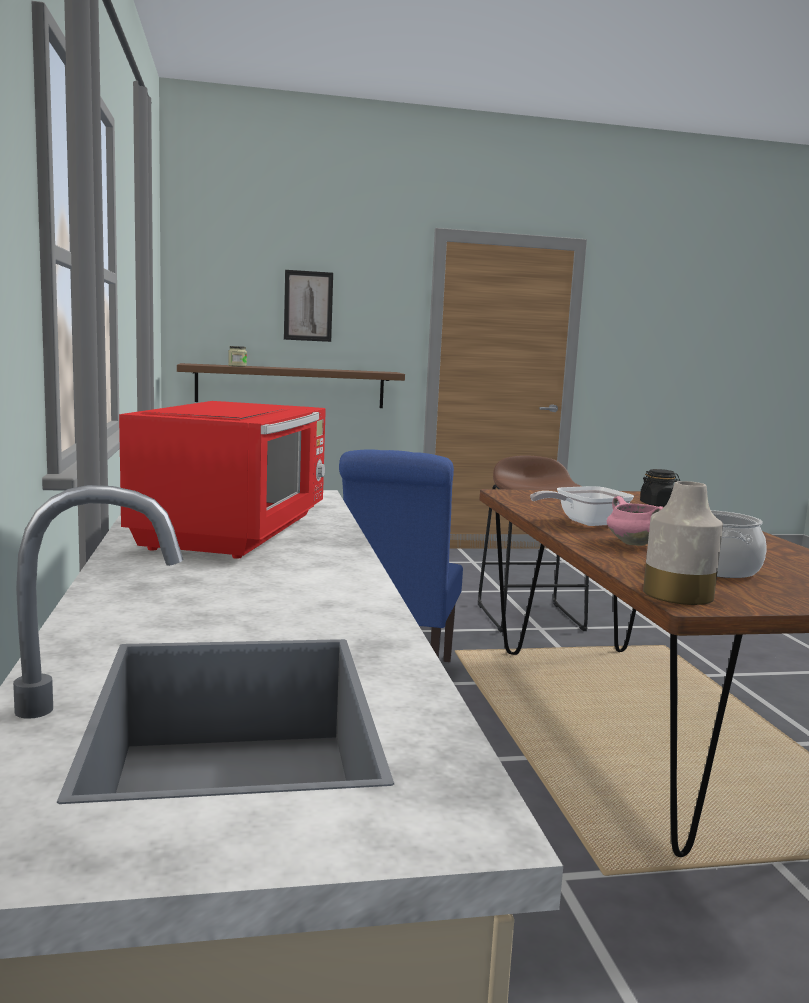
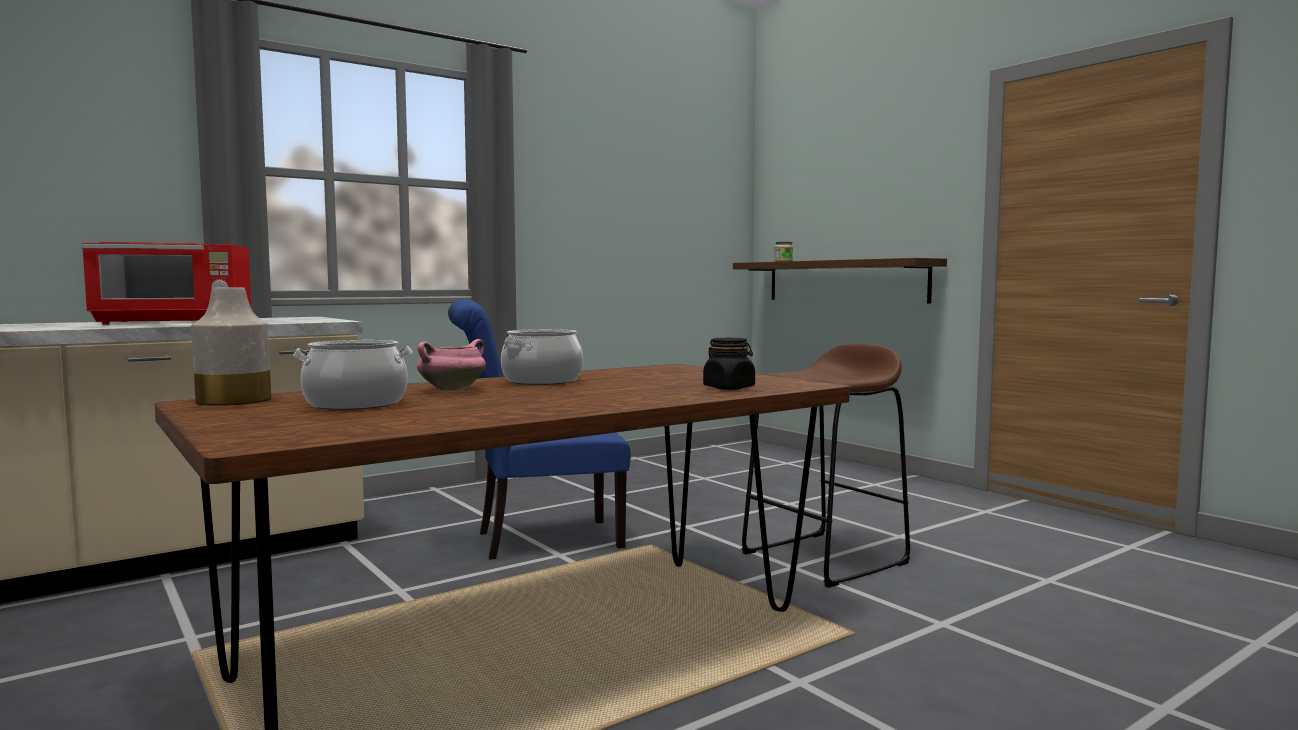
camera: 65 degrees right, 5 degrees down
(308, 306) = (859, 193): picture -> none
(584, 523) = (542, 381): frying pan -> cooking pot

